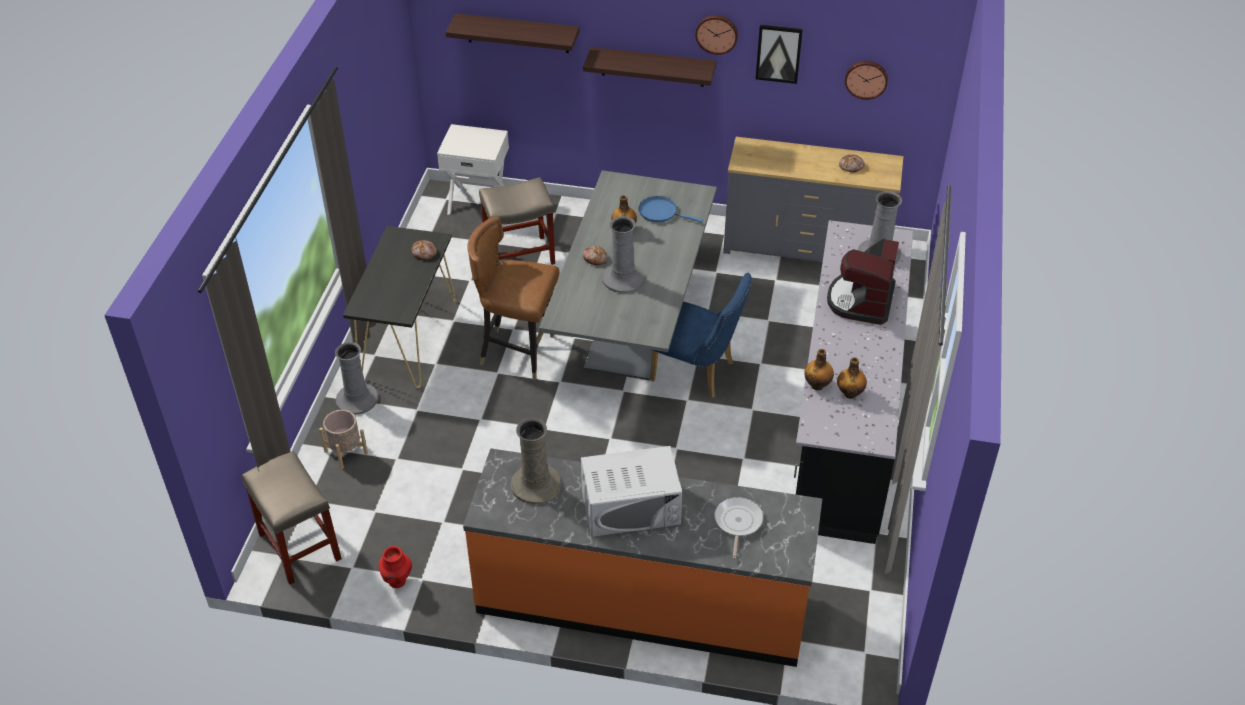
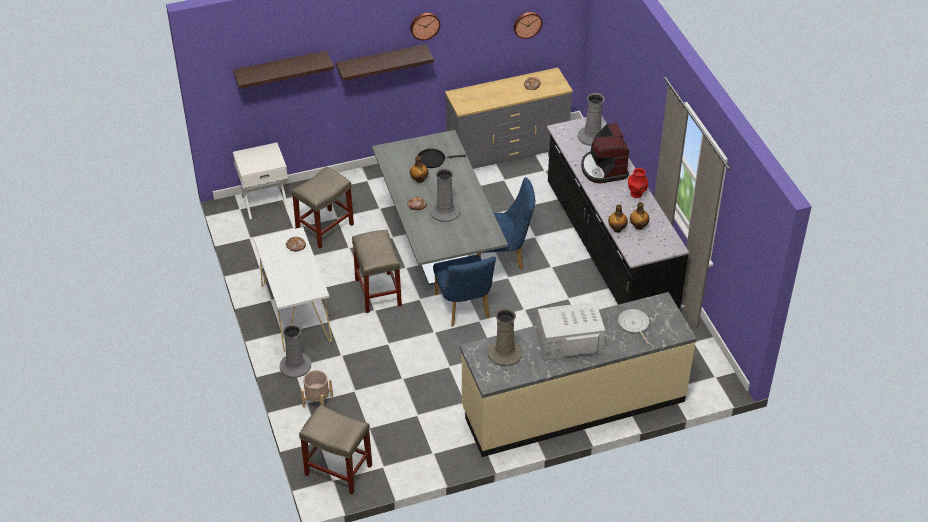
camera: 30 degrees left, 0 degrees up
(397, 581) = (418, 461): red vase -> red vase (636, 194)
(408, 338) = (296, 312): black console table -> white console table
(518, 352) = (377, 292): brown chair -> beige stool
(603, 416) = (464, 309): none -> blue chair
(631, 507) = (569, 342): white microwave -> white microwave turned 150 degrees counterclockwise
(642, 600) = (573, 405): orange counter -> beige counter
(660, 212) = (433, 160): blue frying pan -> black frying pan
(778, 53) = (467, 25): picture -> none

